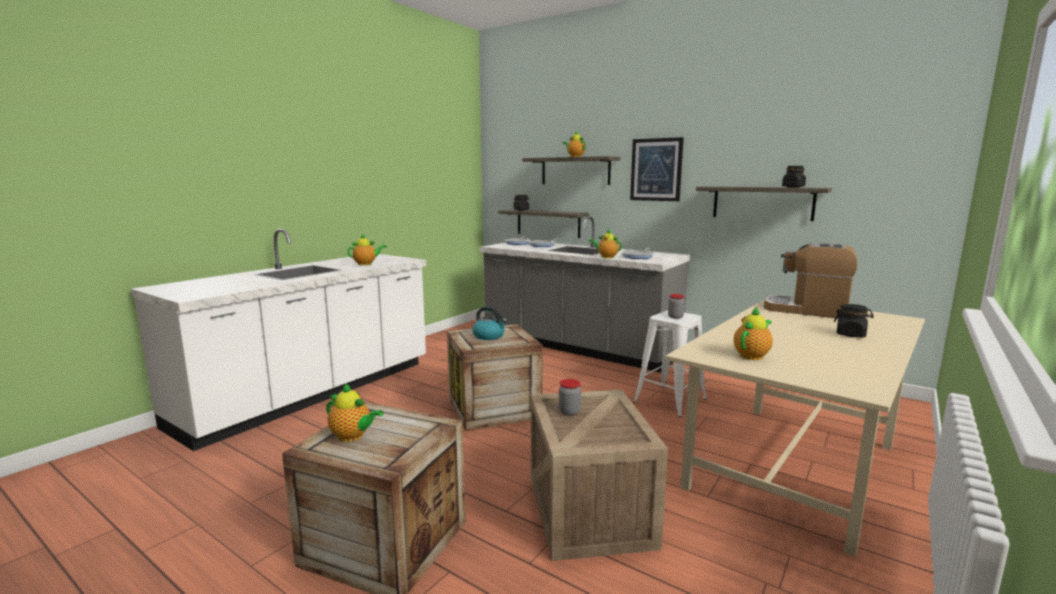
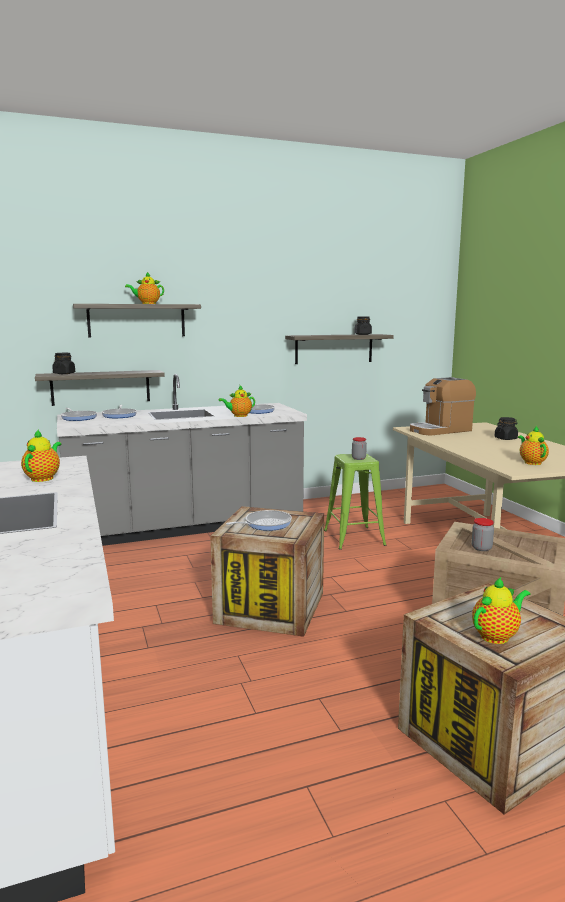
camera: 55 degrees left, 0 degrees up
(489, 336) = (265, 524): kettle -> frying pan
(656, 169) = (237, 319): picture -> none
(669, 400) = (354, 538): white stool -> green stool

